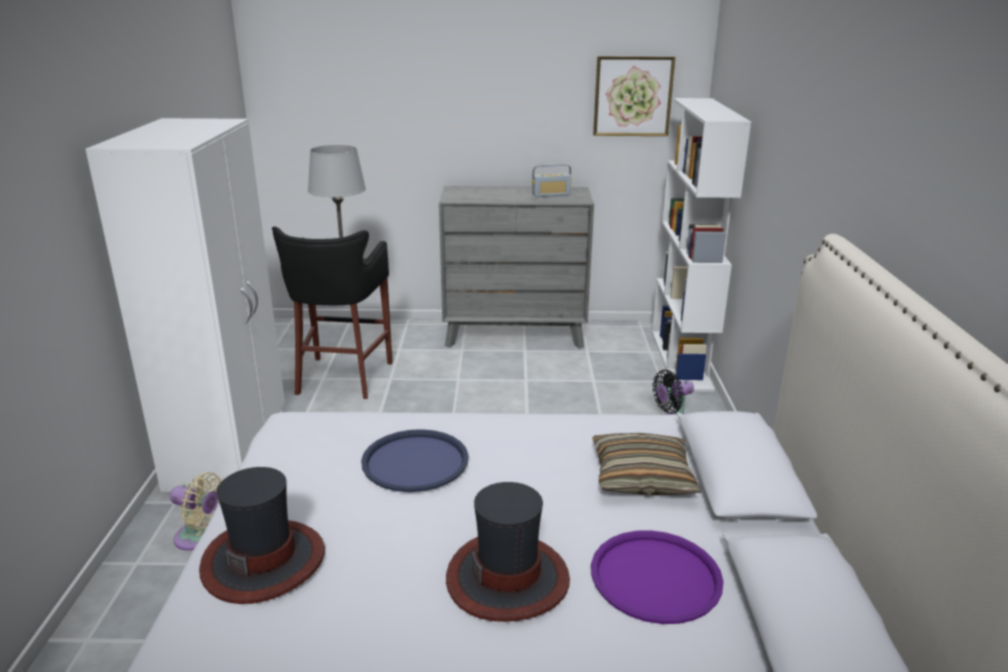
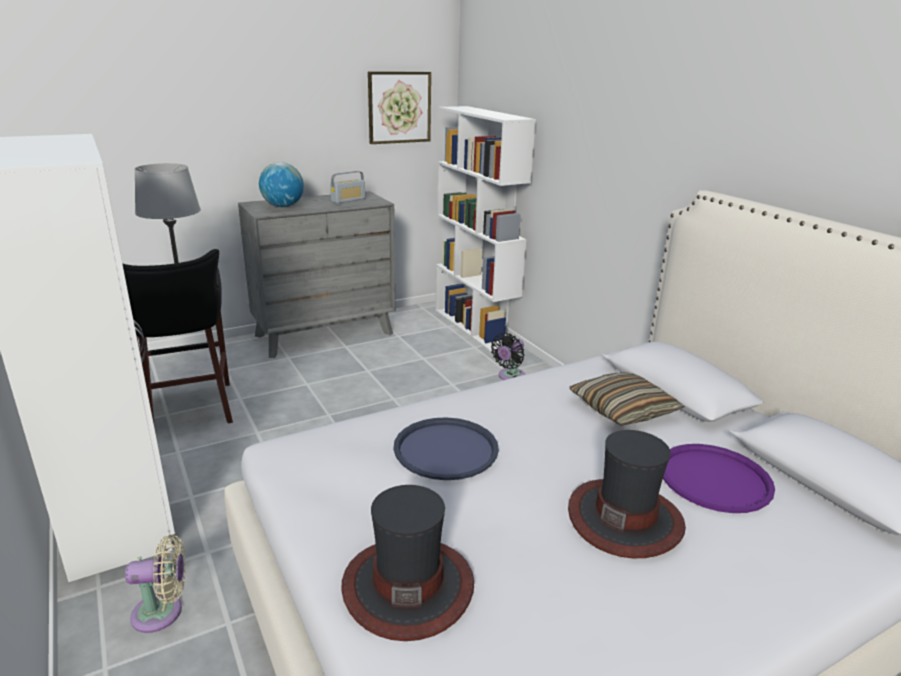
camera: 30 degrees left, 0 degrees up
(479, 194) = (283, 206): none -> globe

